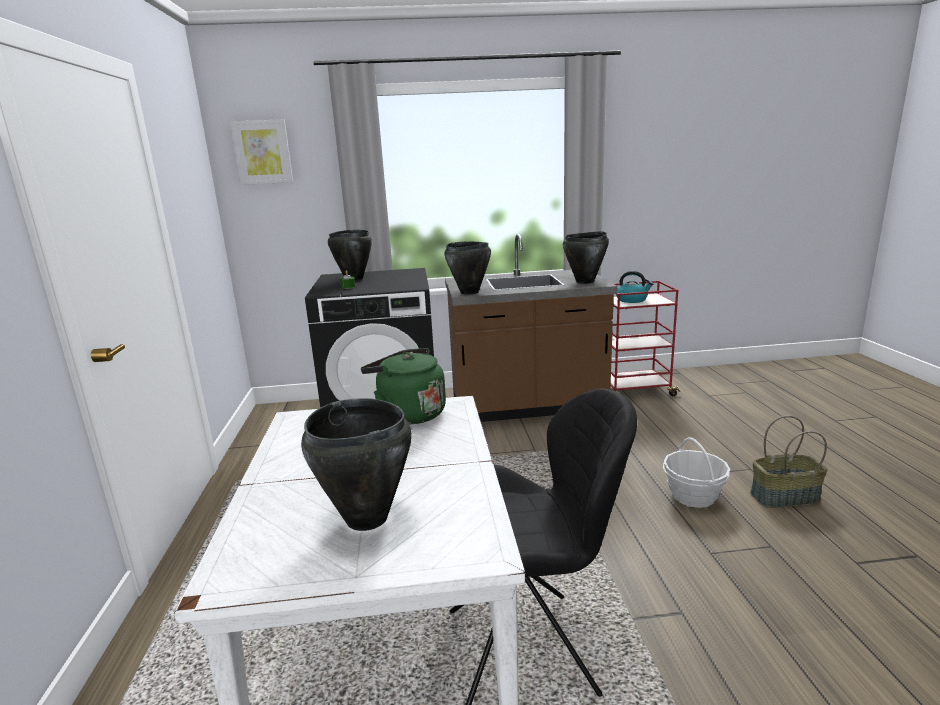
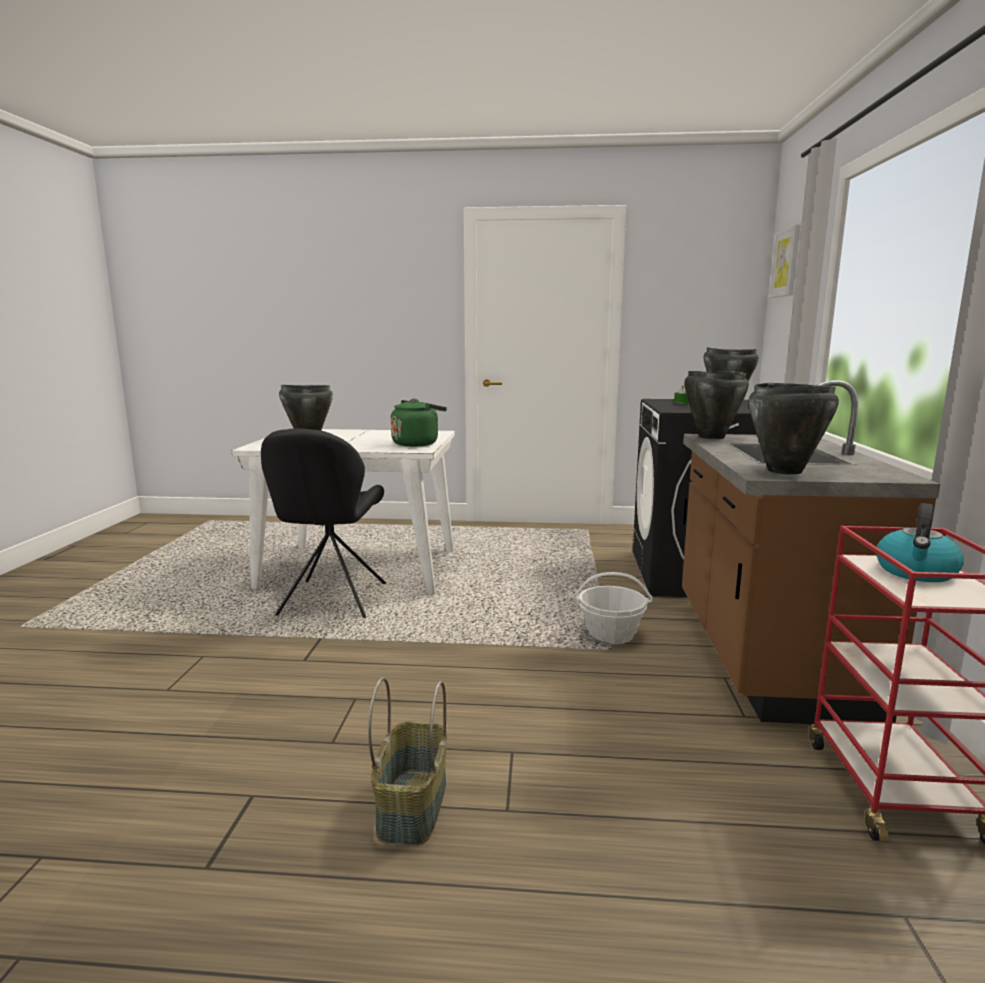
camera: 100 degrees right, 5 degrees down
(693, 496) = (461, 723): basket -> basket (611, 634)

